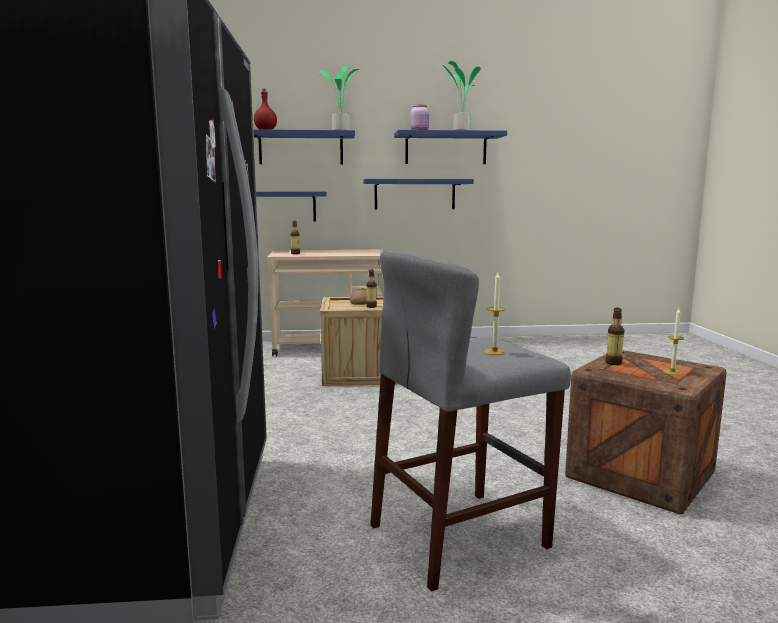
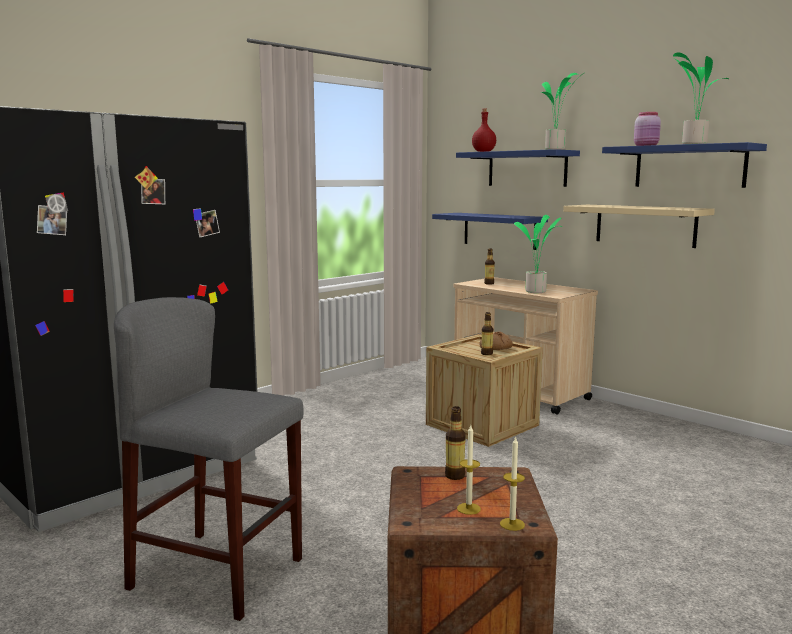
camera: 50 degrees right, 0 degrees up
(353, 254) = (537, 291): none -> potted plant
(414, 194) = (645, 225): blue shelf -> beige shelf
(494, 352) = (215, 407): candle -> candle (512, 524)

